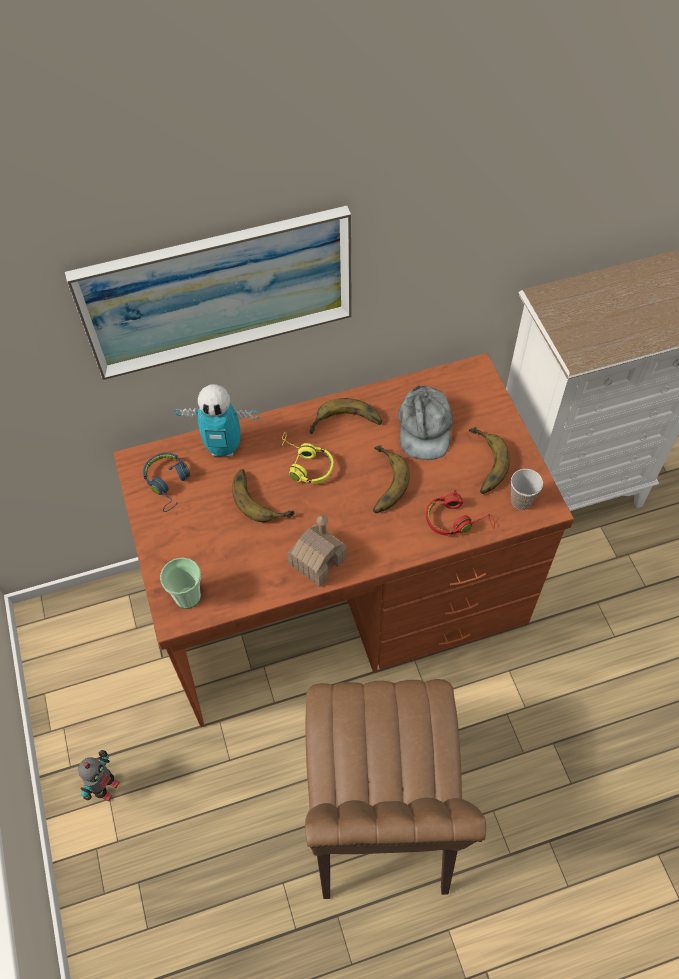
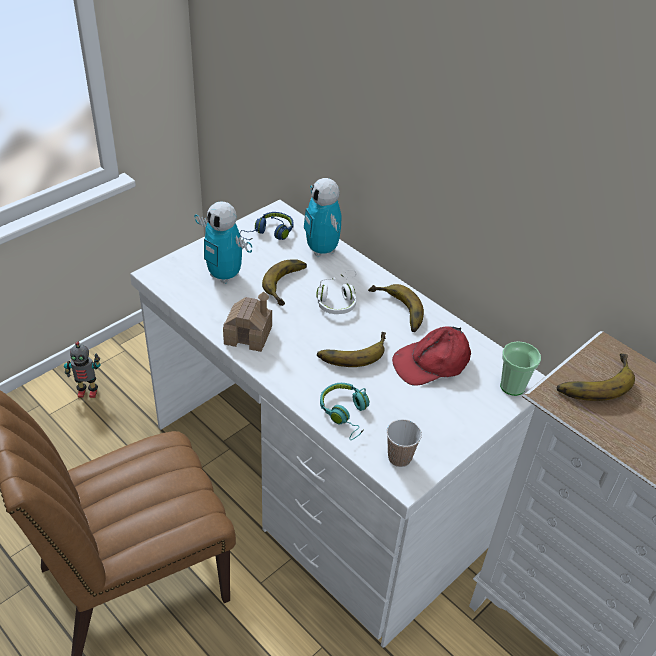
camera: 60 degrees right, 15 degrees down
(187, 596) = (176, 274): cup -> cup (512, 386)
(215, 550) = (224, 275): none -> toy robot
(218, 291) = (377, 109): picture -> none
(305, 464) = (337, 299): yellow headphones -> white headphones
(343, 598) = (322, 480): brown desk -> white desk
(424, 427) = (432, 362): grey cap -> red cap
(456, 520) = (346, 414): red headphones -> turquoise headphones
(481, 463) = (421, 414): banana -> banana (592, 380)

